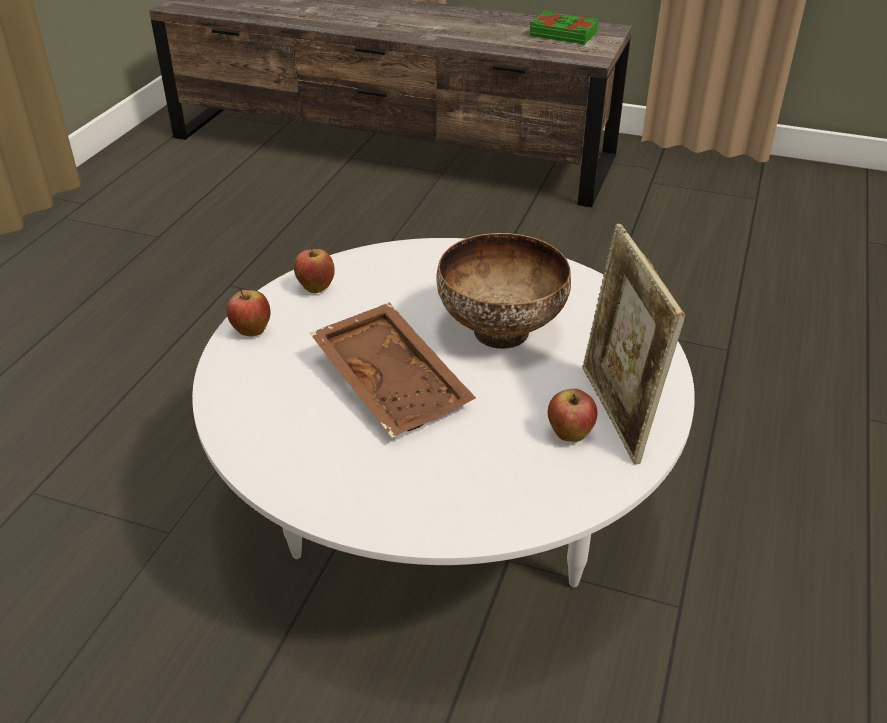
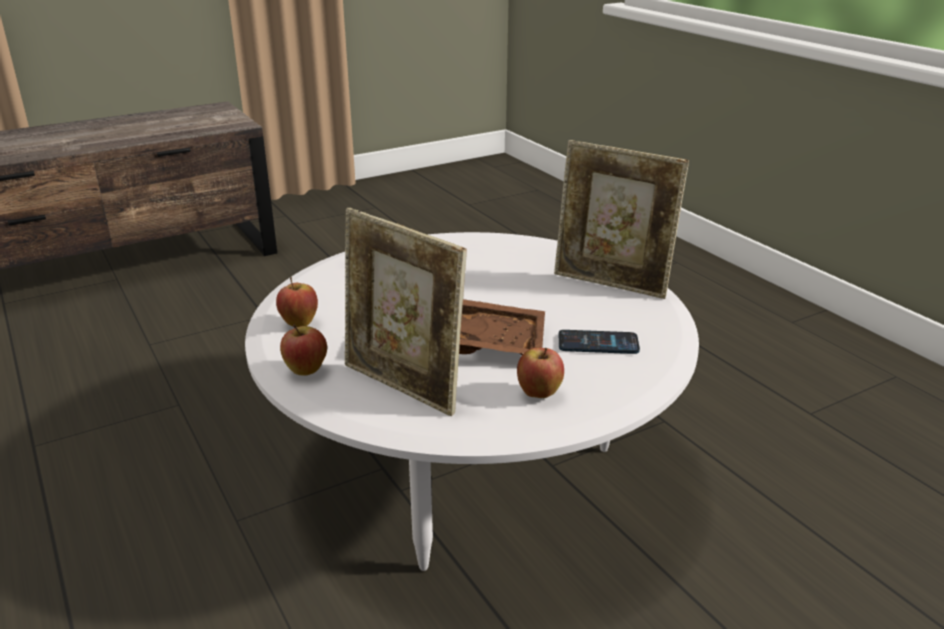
camera: 50 degrees left, 10 degrees down
(279, 389) = (403, 387): none -> picture frame
(480, 461) = (598, 343): none -> phone
(499, 333) = (474, 283): bowl -> none
(563, 34) = (187, 118): green book -> none
(570, 435) = (612, 305): apple -> apple (539, 394)

